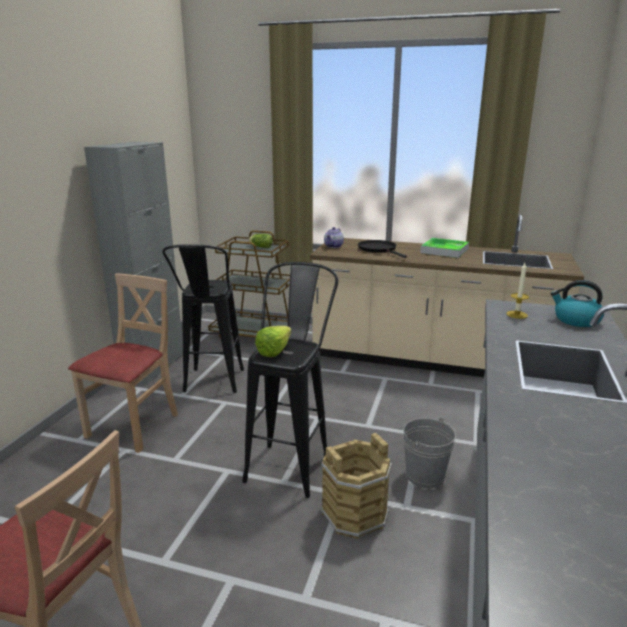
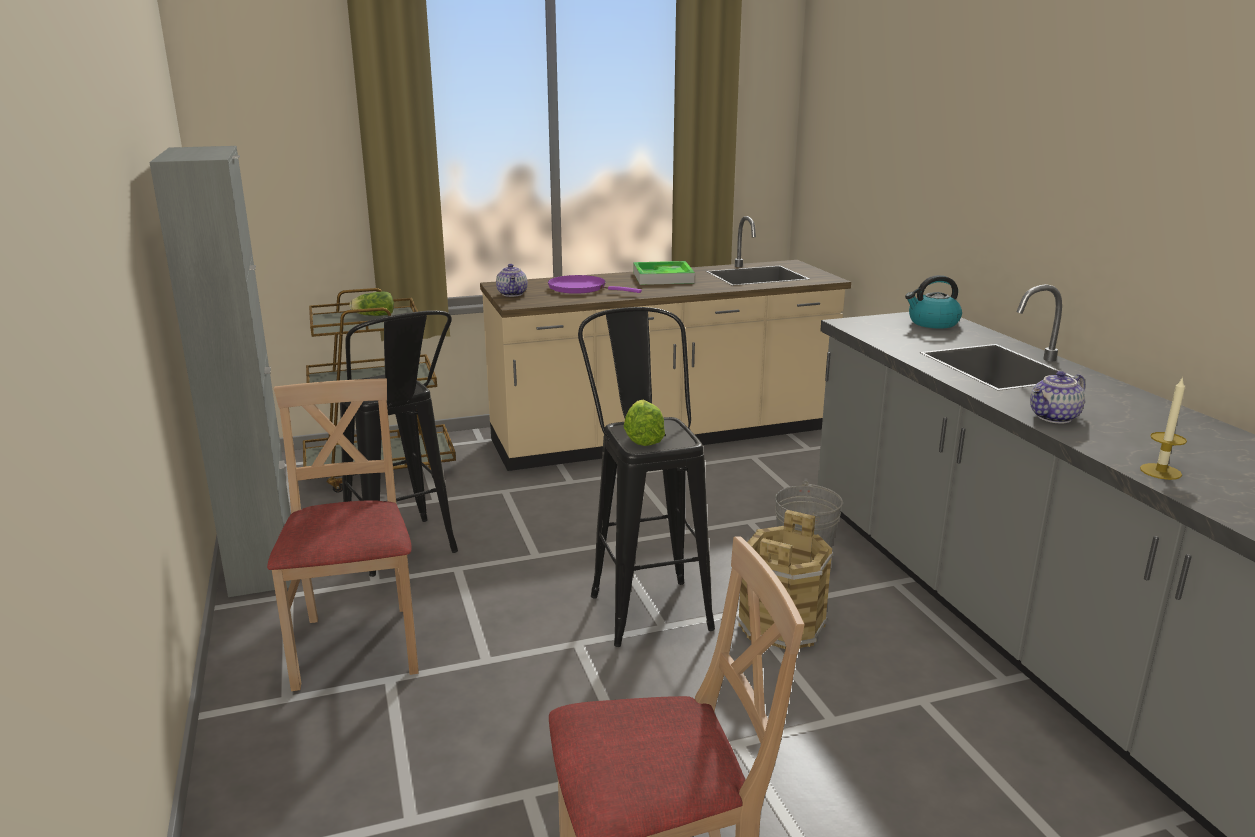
camera: 35 degrees left, 0 degrees up
(378, 249) = (581, 289): black frying pan -> purple frying pan
(517, 314) = (877, 329): candle -> candle (1160, 471)
(525, 428) = (1054, 418): none -> teapot

